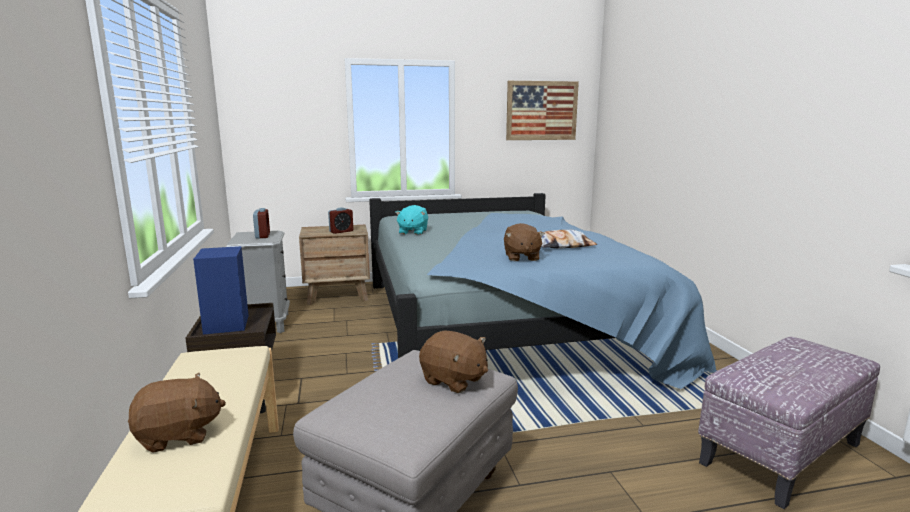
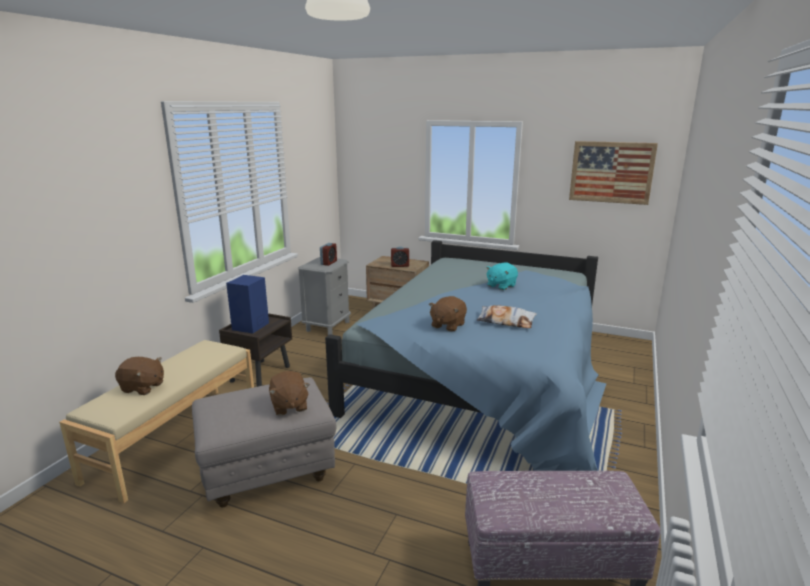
camera: 35 degrees right, 5 degrees up
(412, 232) = (427, 279): turquoise plush toy -> turquoise plush toy (501, 286)

